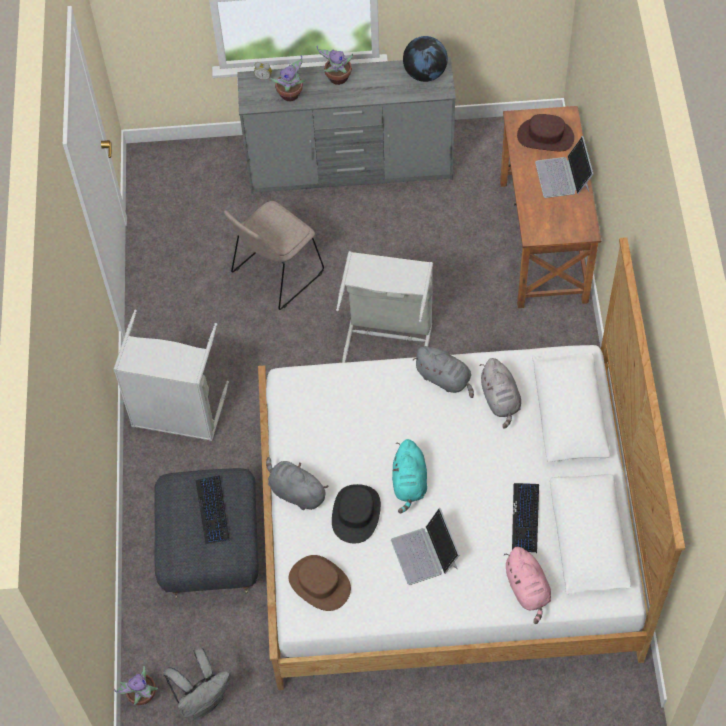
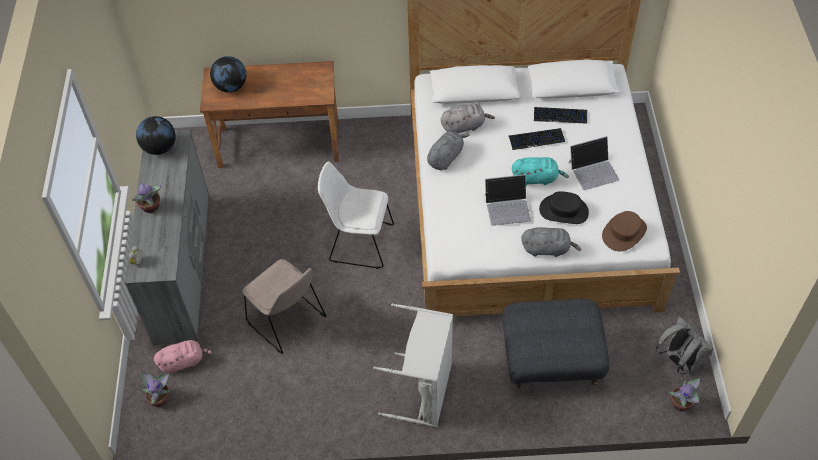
camera: 90 degrees left, 5 degrees down
(213, 510) = (549, 324): keyboard -> keyboard (536, 139)
(291, 95) = (162, 240): potted plant -> potted plant (160, 398)
(295, 492) = (547, 249): grey plush toy -> grey plush toy turned 120 degrees counterclockwise
(388, 338) = (359, 242): grey laundry basket -> white chair
(527, 589) = (614, 117): pink plush toy -> pink plush toy (184, 362)
(545, 137) = (231, 87): brown hat -> globe
(563, 176) = (271, 78): laptop -> laptop (507, 207)

